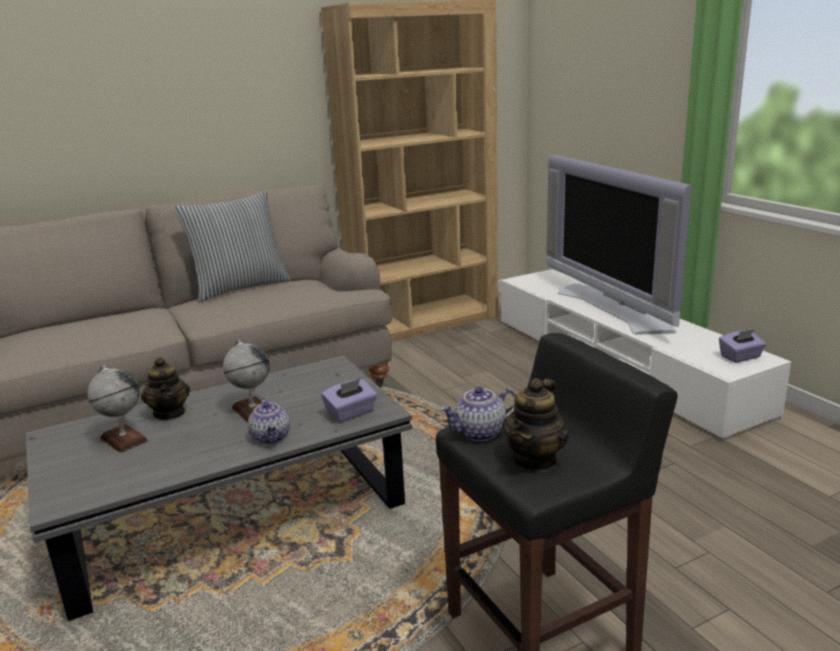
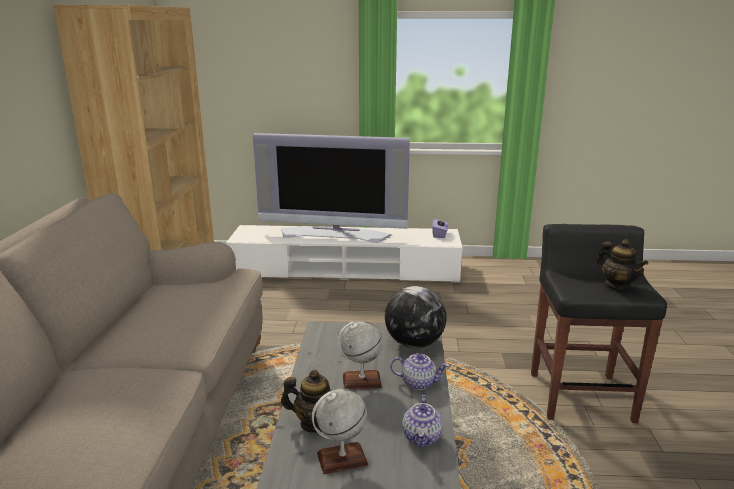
camera: 60 degrees left, 0 degrees up
(240, 287) = (131, 313): pillow -> none
(351, 413) = (414, 343): purple tissue box -> globe
(480, 433) = (578, 289): teapot -> teapot (422, 437)

